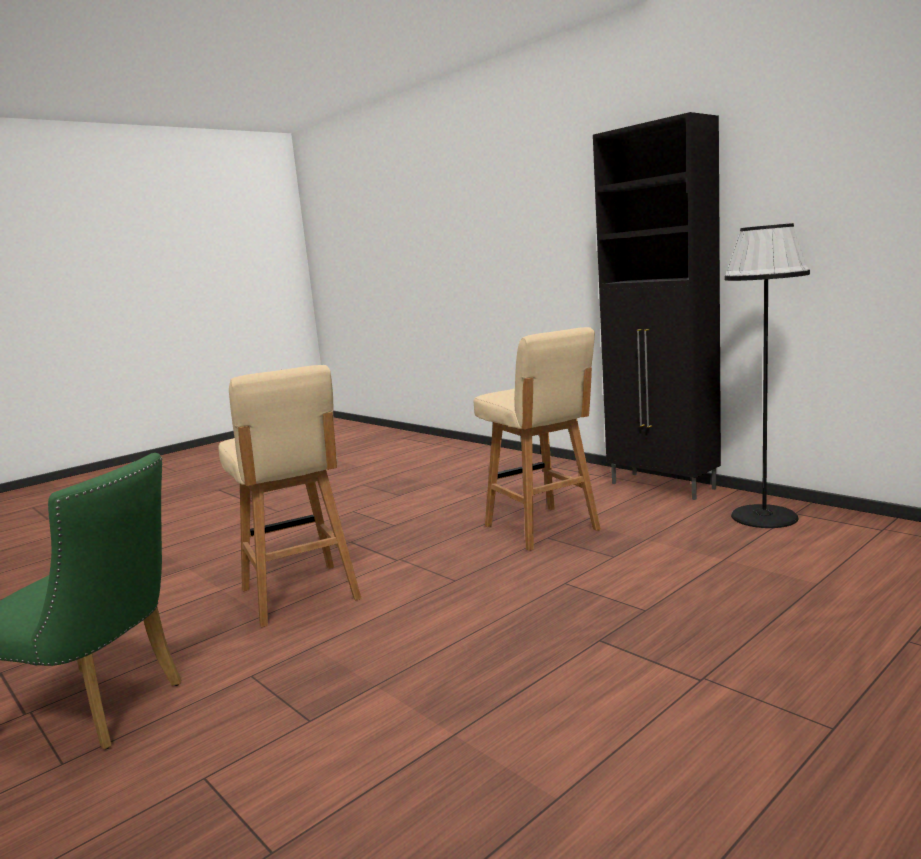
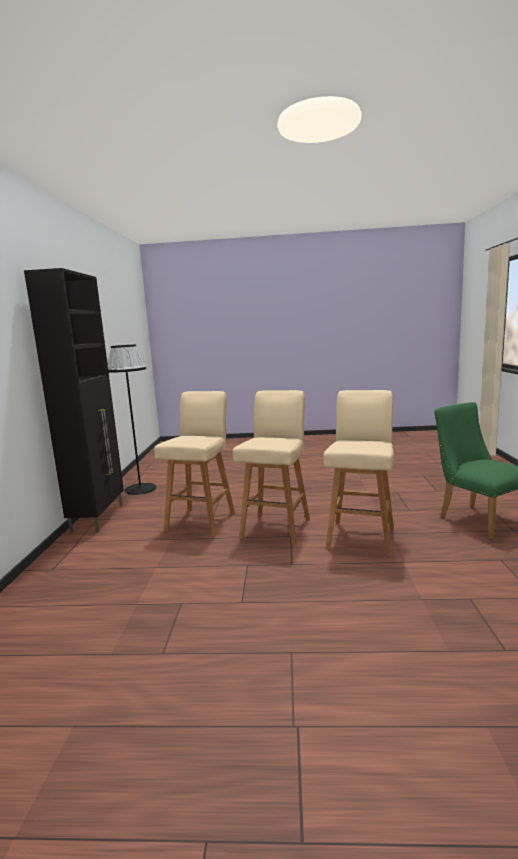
camera: 135 degrees left, 0 degrees up
(433, 560) = (276, 527): none -> beige stool

